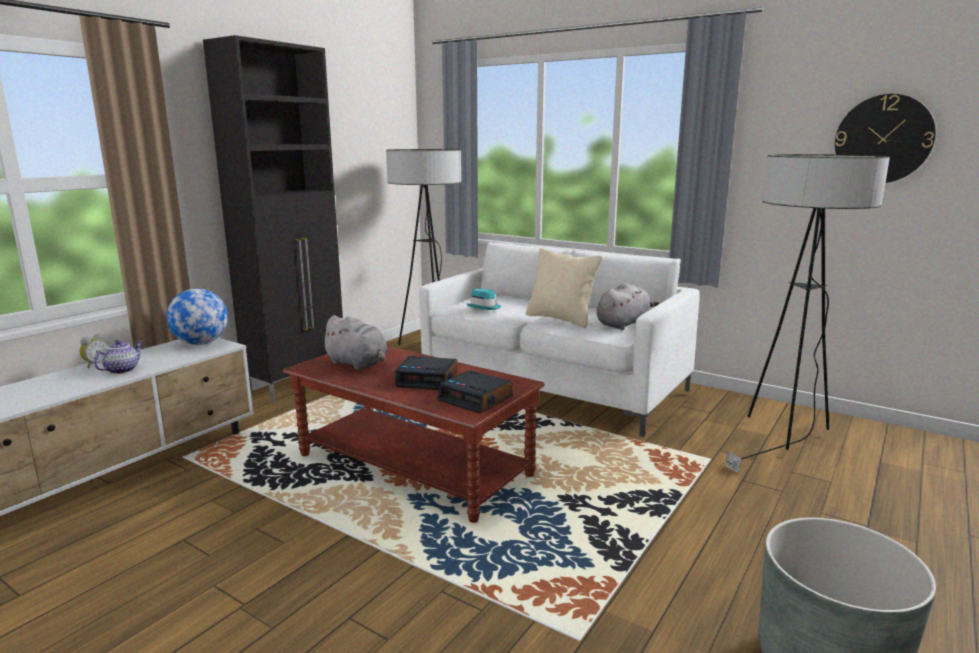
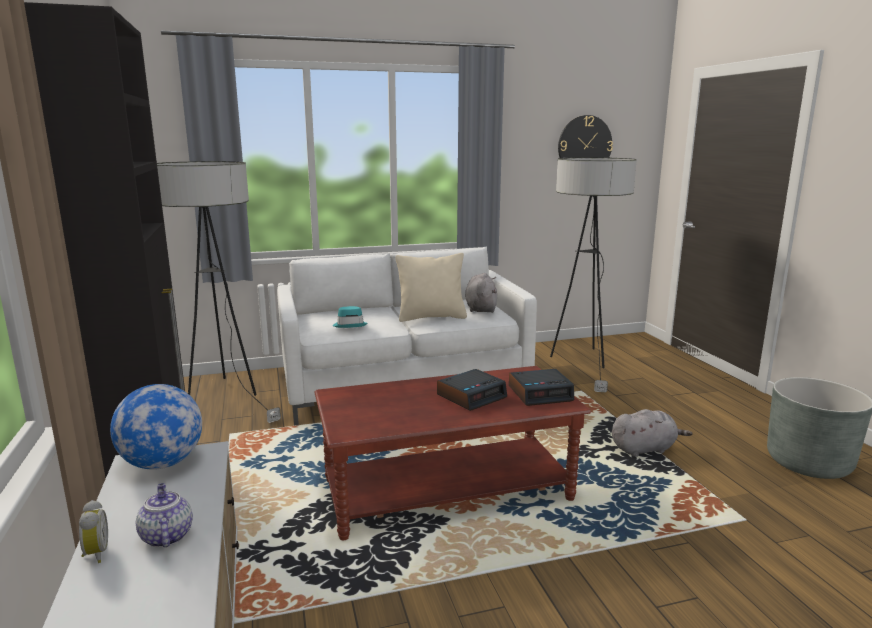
camera: 50 degrees left, 0 degrees up
(358, 364) = (382, 409): grey plush toy -> grey plush toy (645, 449)

